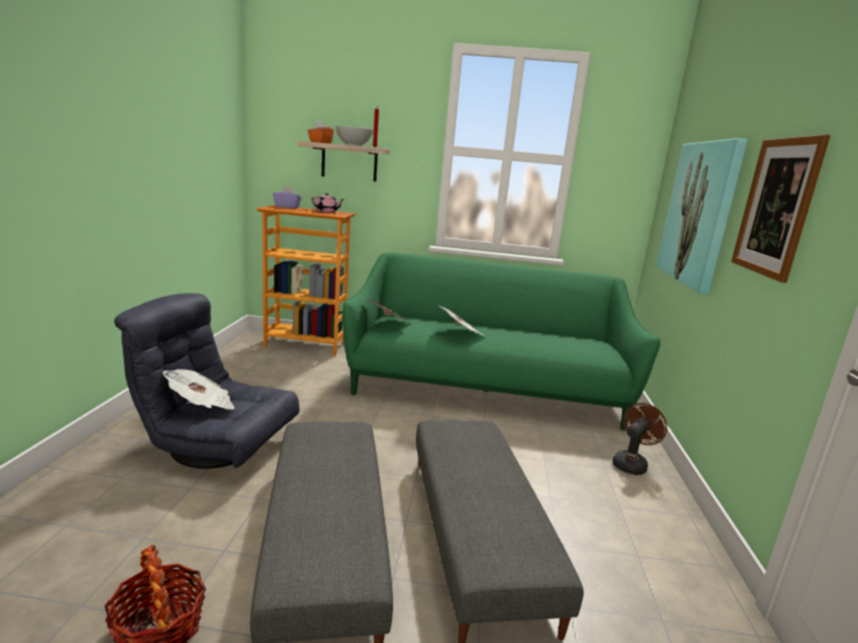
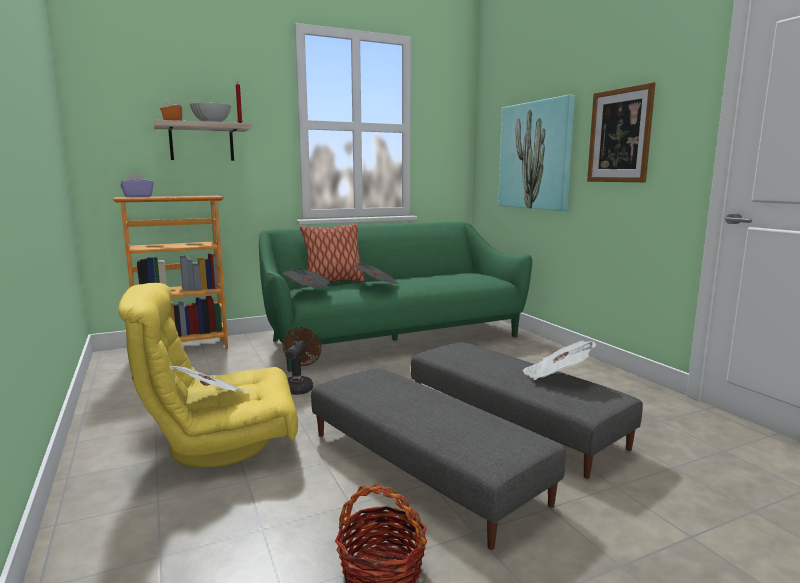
camera: 30 degrees left, 5 degrees down
(218, 445) = (221, 443): grey armchair -> yellow armchair
(327, 211) = (189, 196): pink teapot -> none
(432, 317) = (334, 282): none -> pillow
(516, 507) = (556, 377): none -> newspaper
(631, 464) = (545, 353): brown fan -> brown fan (299, 387)

